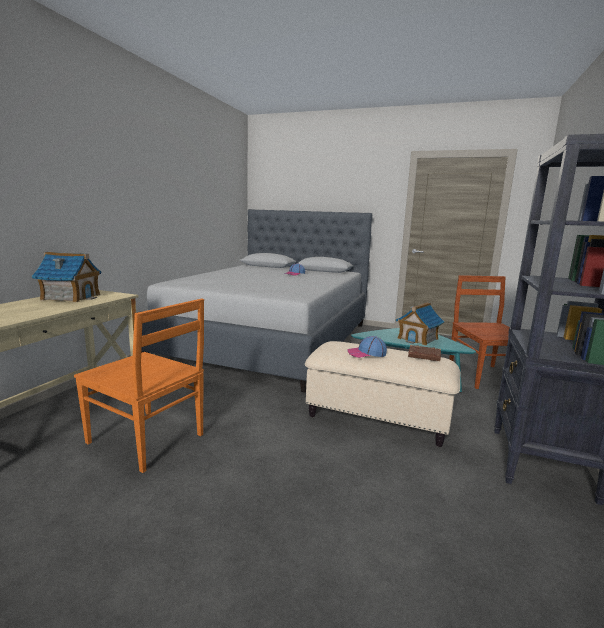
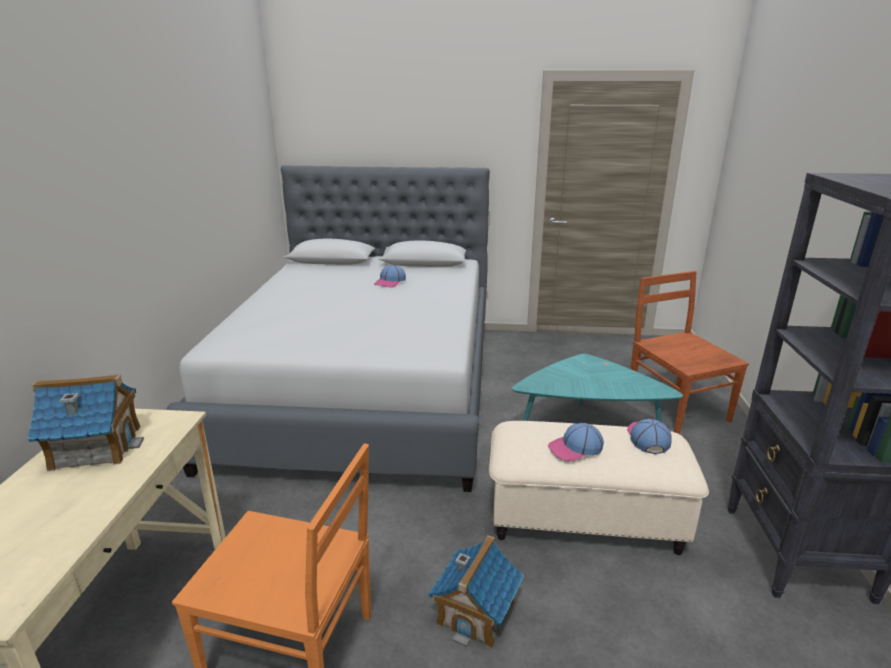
camera: 15 degrees left, 10 degrees up
(418, 338) = (602, 381): toy house -> toy house (476, 612)
(423, 356) = (647, 438): brown book -> cap

